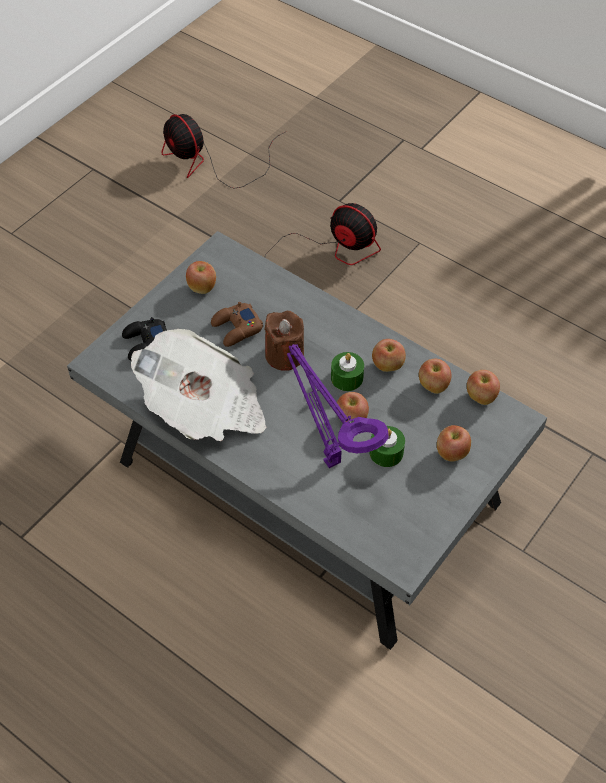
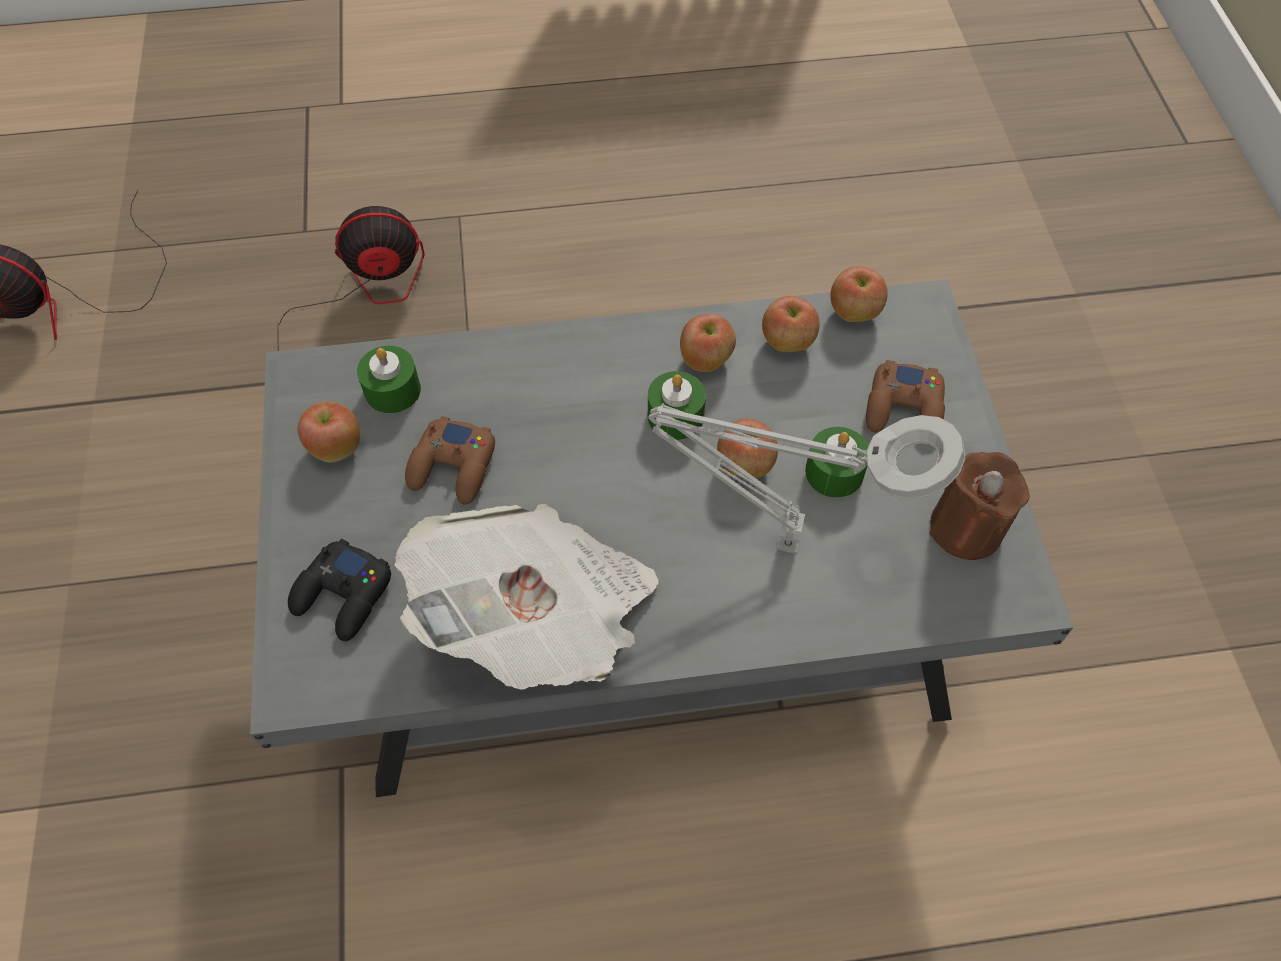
camera: 45 degrees left, 5 degrees up
(247, 281) = (392, 390): none -> green candle
(284, 355) = (561, 451): brown candle -> brown candle (966, 528)
(329, 458) = (779, 540): purple table lamp -> grey table lamp
(451, 453) = (904, 408): apple -> brown game controller

